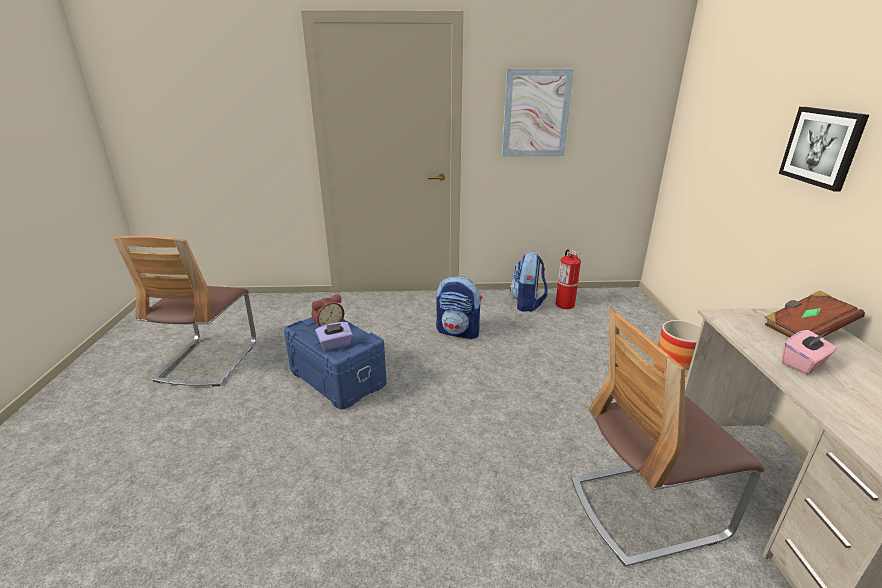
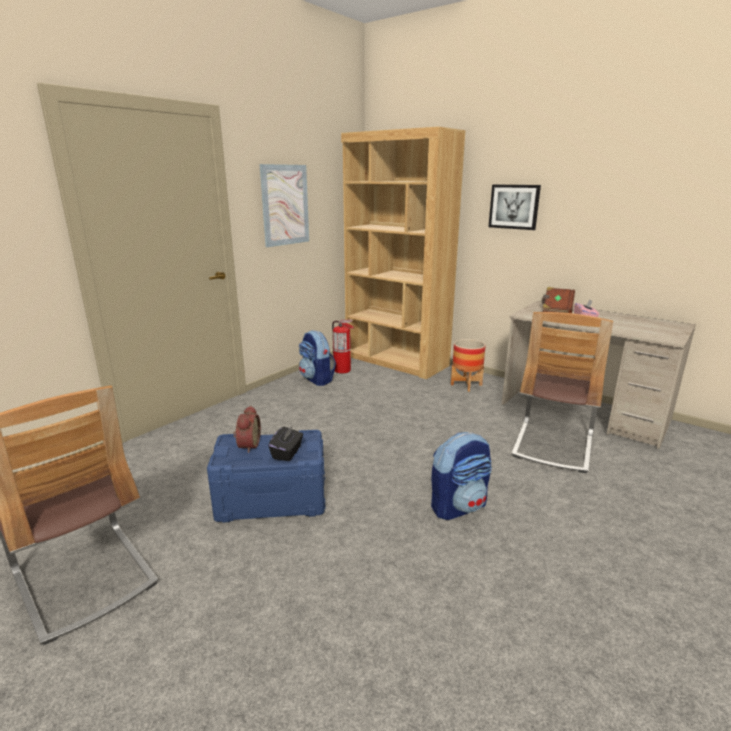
camera: 50 degrees left, 5 degrees down
(335, 344) = (287, 453): purple tissue box -> black tissue box
(459, 332) = (304, 418): backpack -> backpack (458, 506)
(637, 319) = (396, 361): none -> brown bookcase

